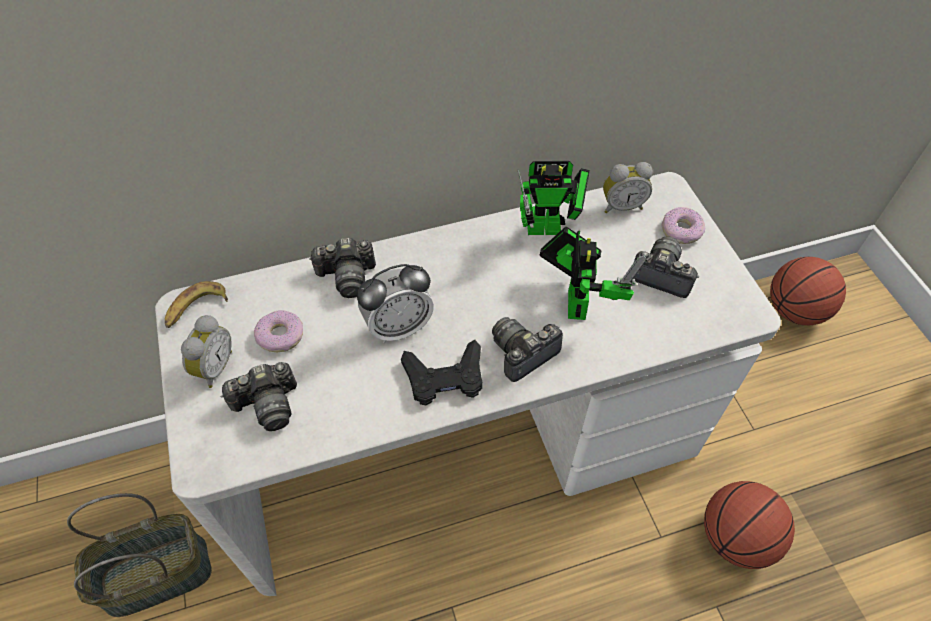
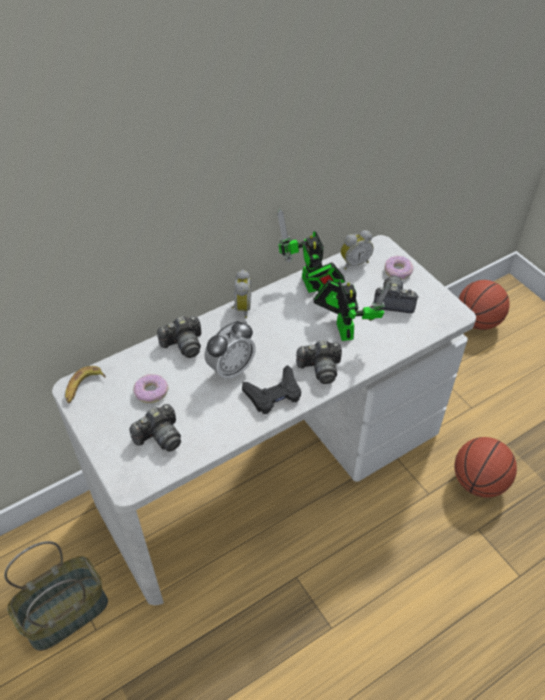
camera: 15 degrees left, 5 degrees down
(213, 367) = (112, 422): alarm clock -> alarm clock (241, 308)
(523, 354) = (320, 368): camera -> camera turned 135 degrees counterclockwise
(550, 228) = (311, 286): toy robot -> toy robot turned 90 degrees clockwise

